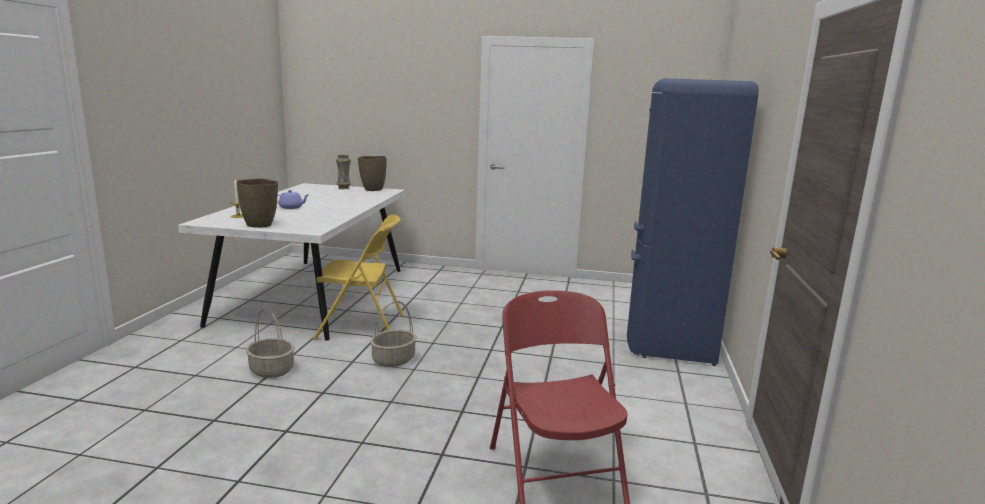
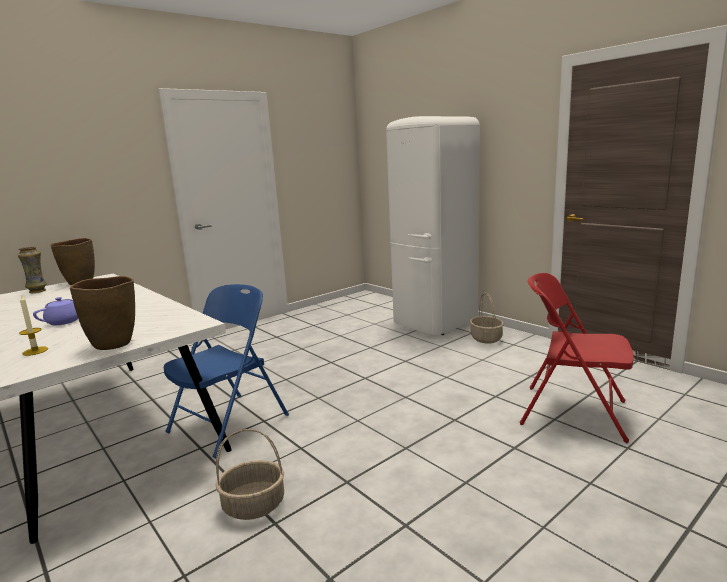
camera: 50 degrees left, 0 degrees up
(360, 327) = (229, 423): yellow chair -> blue chair
(393, 360) = (327, 425): basket -> basket (486, 339)
(667, 344) = (433, 322): blue fridge -> white fridge

